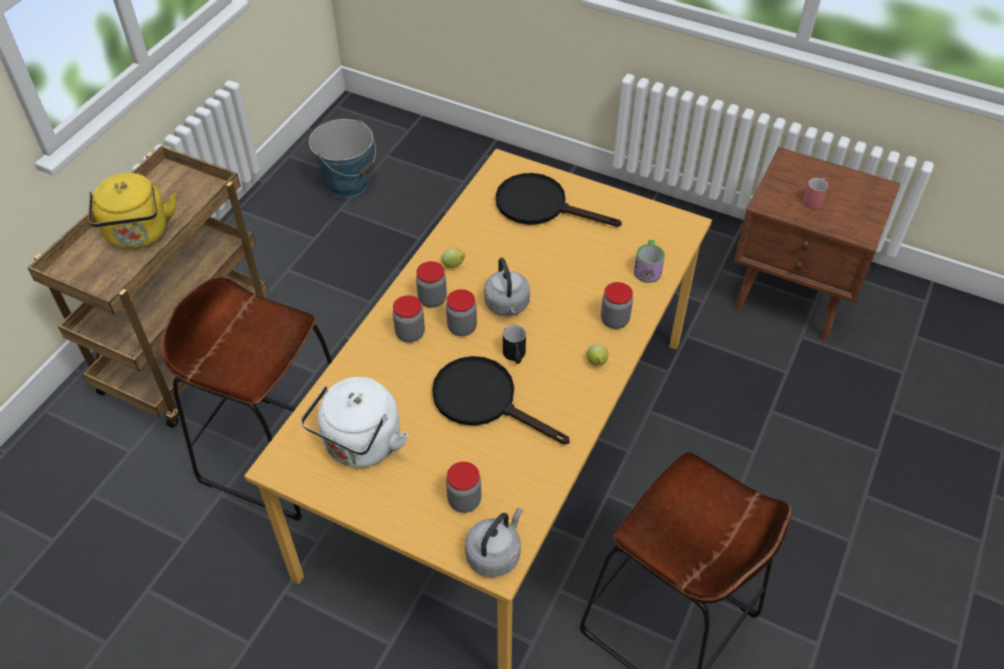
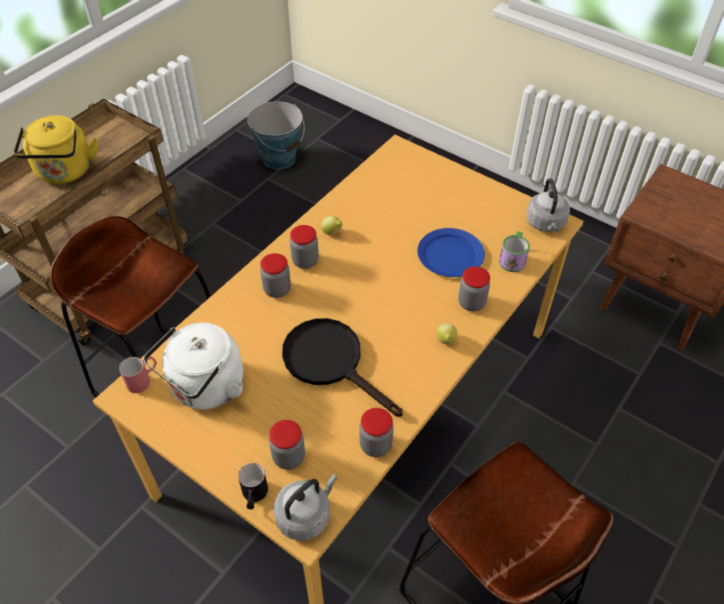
camera: 10 degrees right, 0 degrees up
(462, 327) = (326, 290): jar -> jar (375, 445)
(507, 306) = (373, 276): grey kettle -> grey kettle (545, 224)
(515, 357) = (369, 324): black mug -> black mug (254, 496)
(541, 206) = (424, 189): black frying pan -> none
(582, 273) = (450, 255): none -> blue plate
(814, 200) = (688, 216): red mug -> red mug (143, 379)

